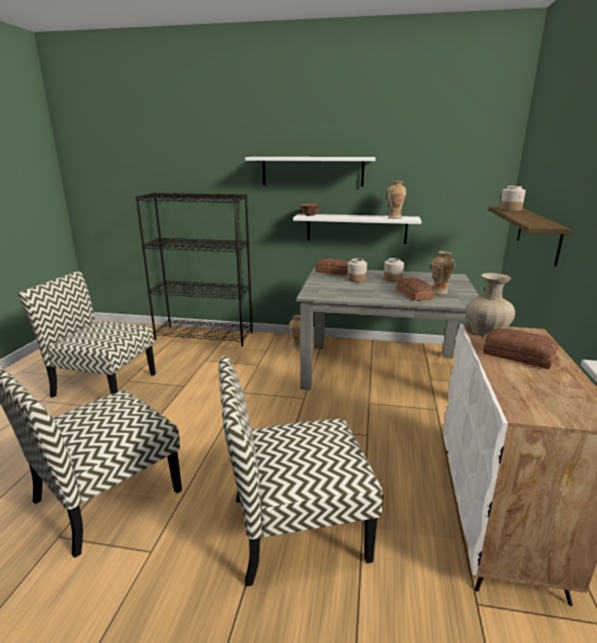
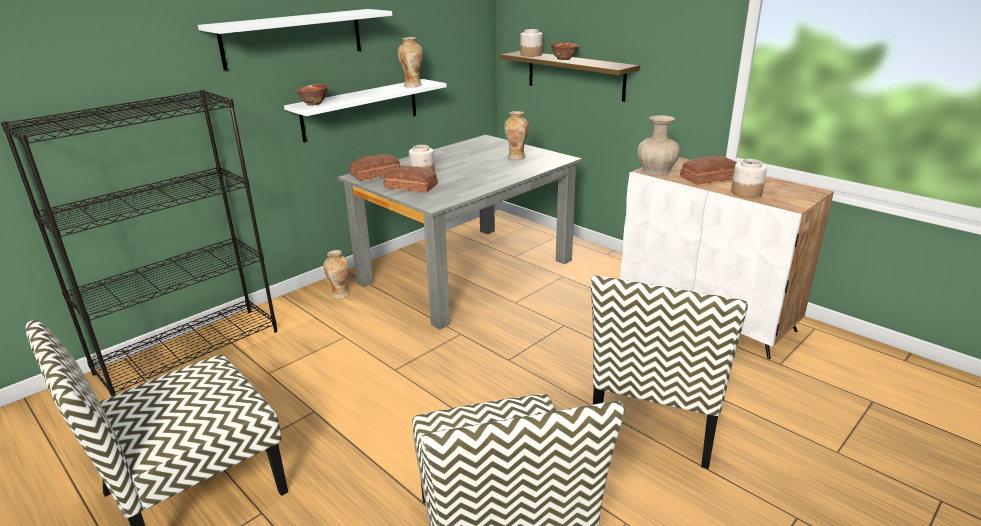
camera: 55 degrees left, 5 degrees up
(392, 279) = (449, 160): jar -> jar (746, 192)
(413, 294) = (507, 167): bread -> bread (411, 186)
(521, 215) = (564, 59): none -> bowl

